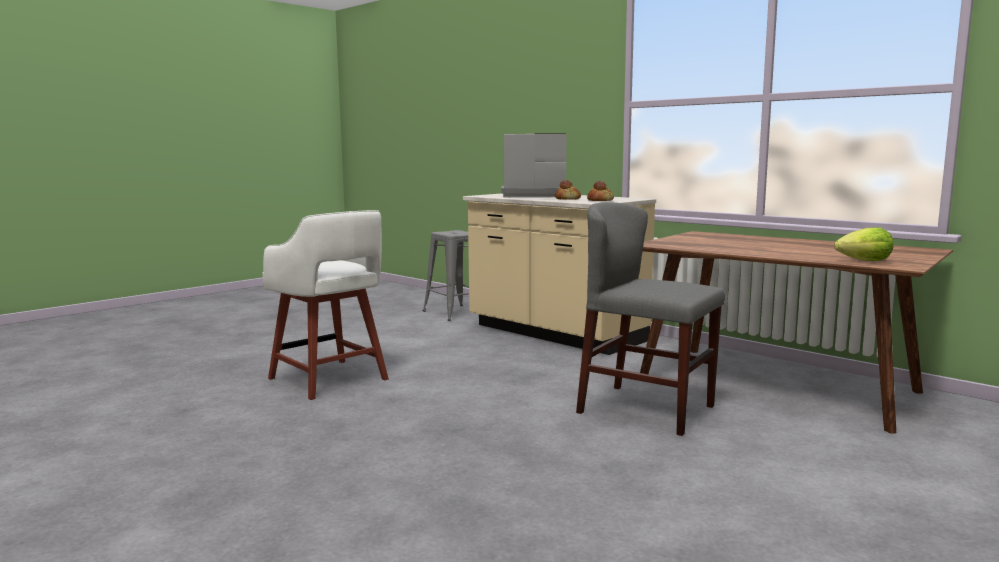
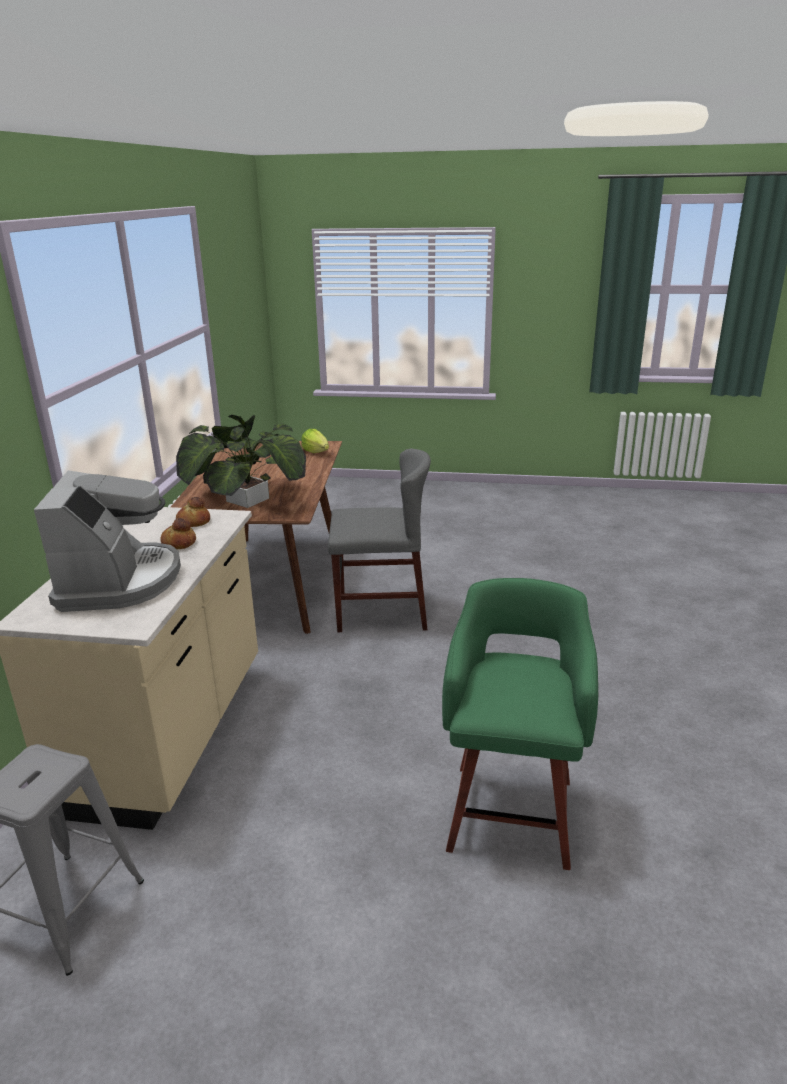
camera: 125 degrees left, 15 degrees up
(329, 380) = (512, 810): white stool -> green stool
(534, 196) = (119, 581): coffee machine -> coffee machine turned 150 degrees counterclockwise
(646, 409) = (381, 611): grey chair -> grey chair turned 90 degrees counterclockwise
(709, 241) = (248, 499): none -> potted plant

